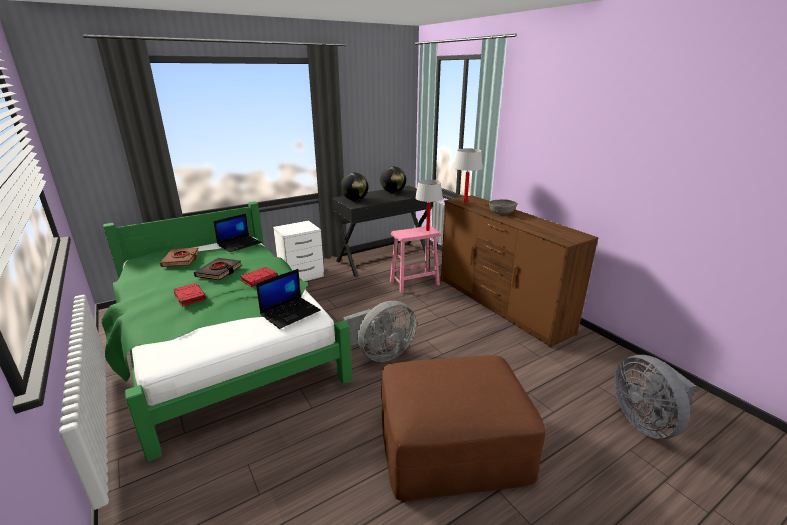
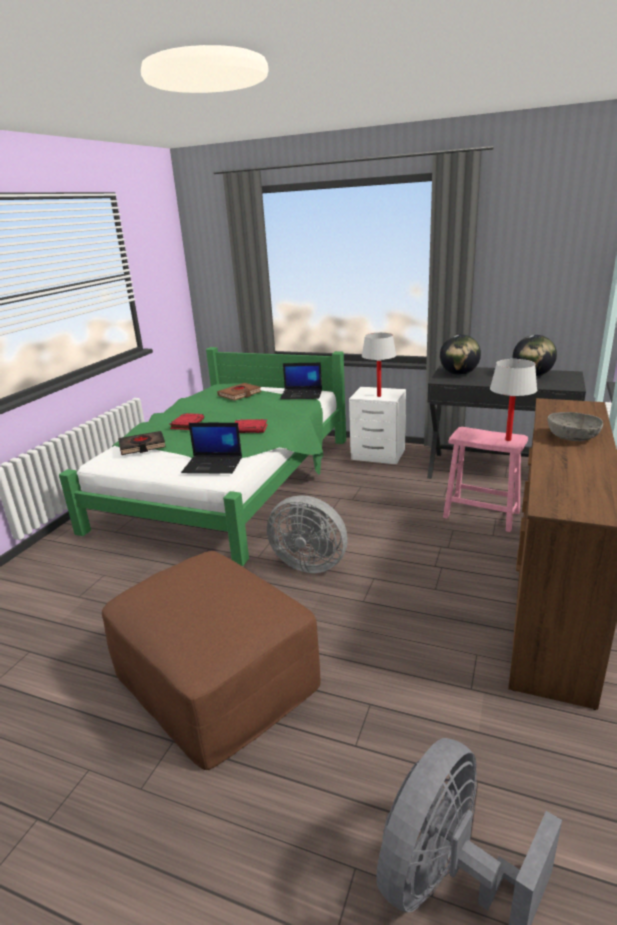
camera: 55 degrees right, 0 degrees up
(219, 271) = (239, 412): black book -> black book (142, 446)
(465, 202) = (559, 408): white table lamp -> white table lamp (379, 396)

